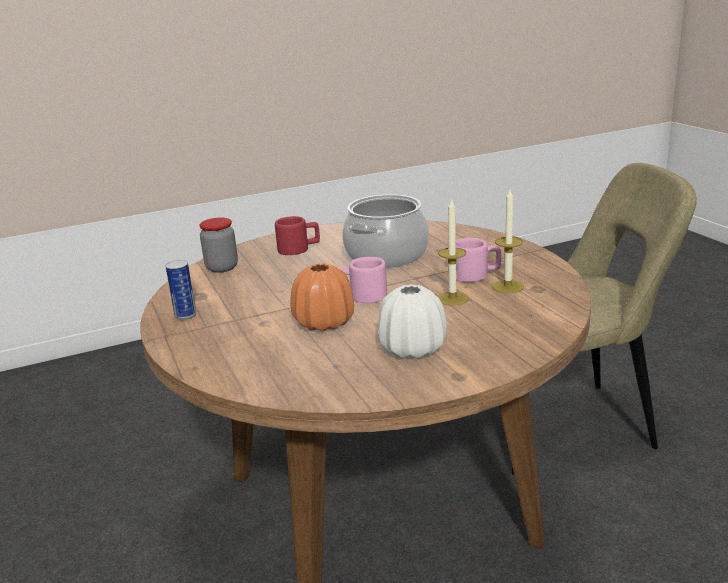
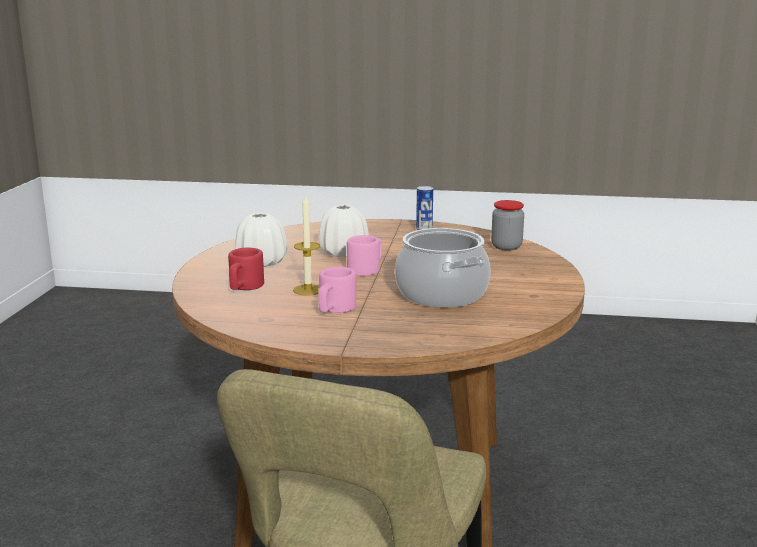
camera: 120 degrees right, 5 degrees down
(299, 249) = (513, 272): red mug -> red mug (244, 287)
(324, 323) = (343, 253): orange vase -> white vase
(508, 286) = (290, 311): candle -> none

